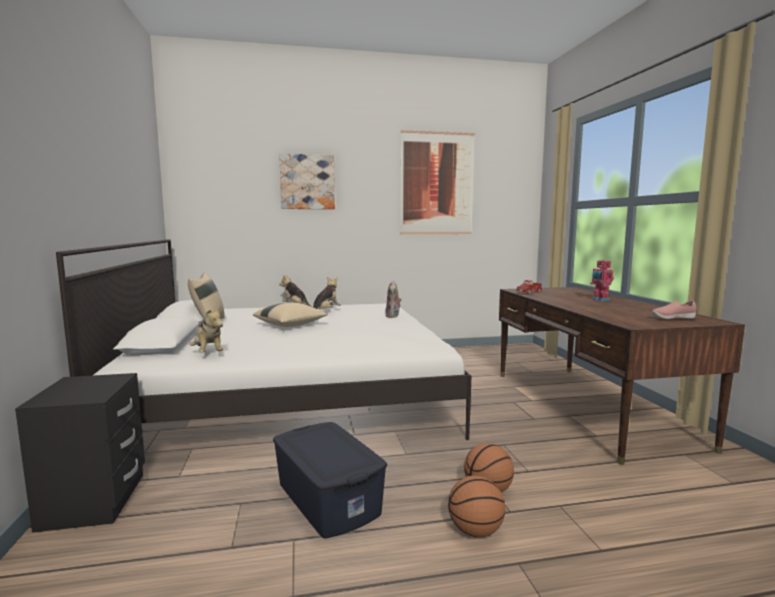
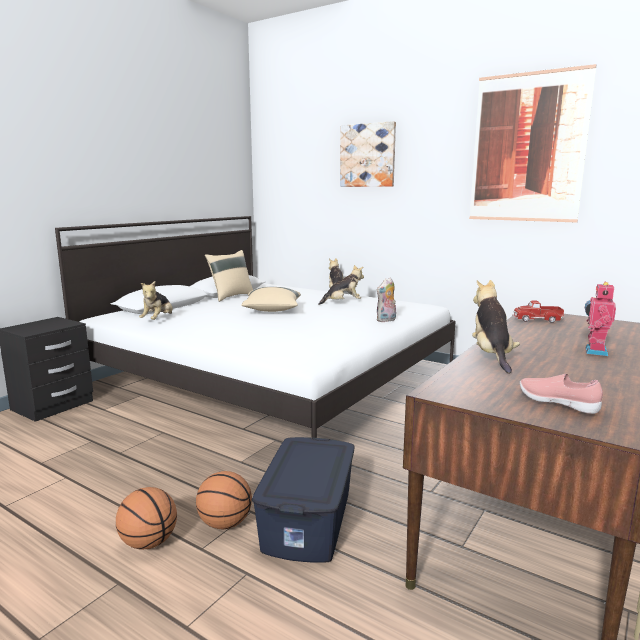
camera: 45 degrees right, 5 degrees up
(328, 498) = (131, 464): blue storage box -> blue storage box (309, 519)
(583, 309) = (491, 356): none -> plush toy

